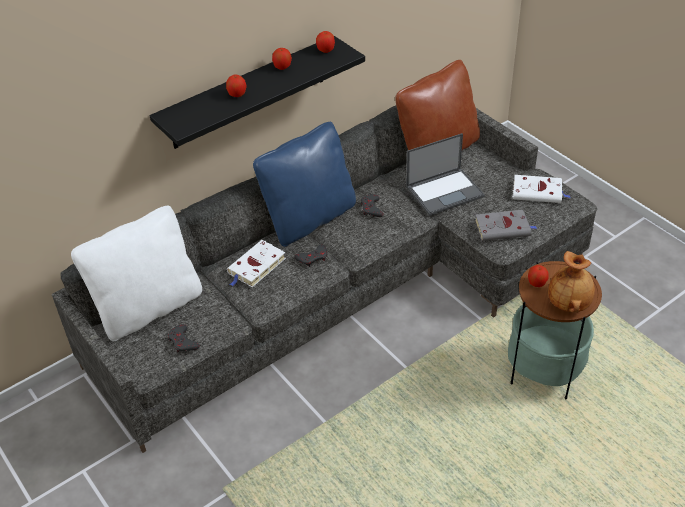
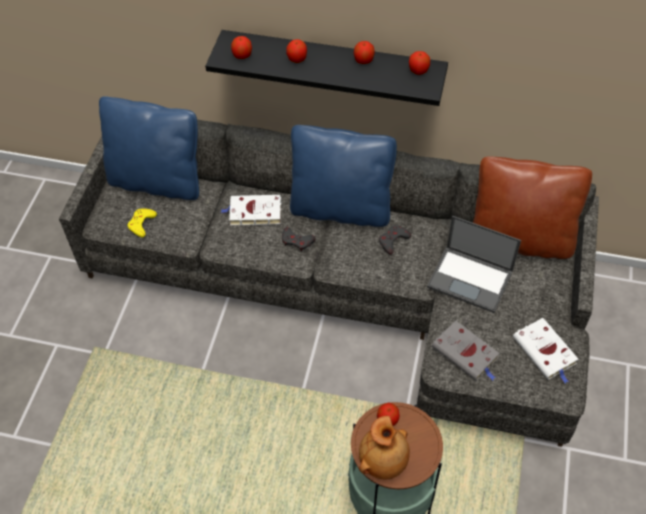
camera: 50 degrees right, 10 degrees up
(149, 308) = (157, 181): white pillow -> blue pillow
(183, 342) = (142, 224): grey game controller -> yellow game controller
(194, 118) = (242, 56): none -> apple

